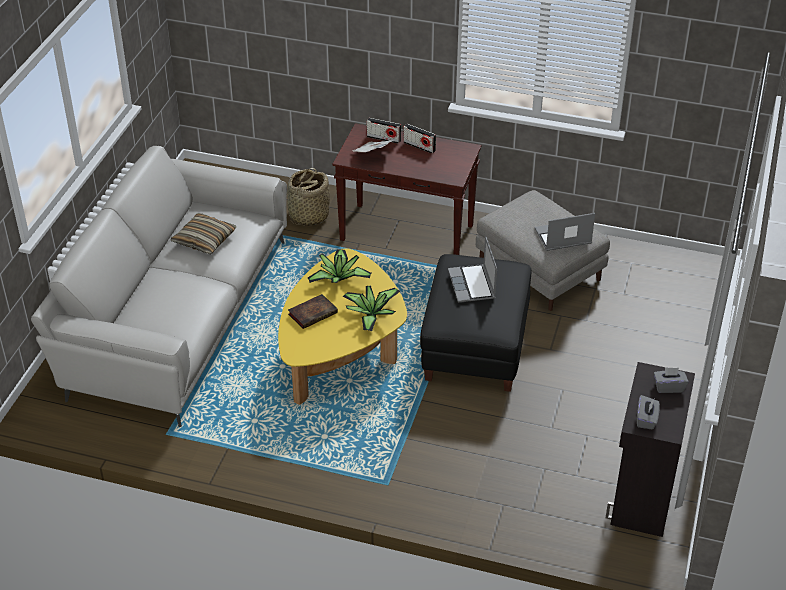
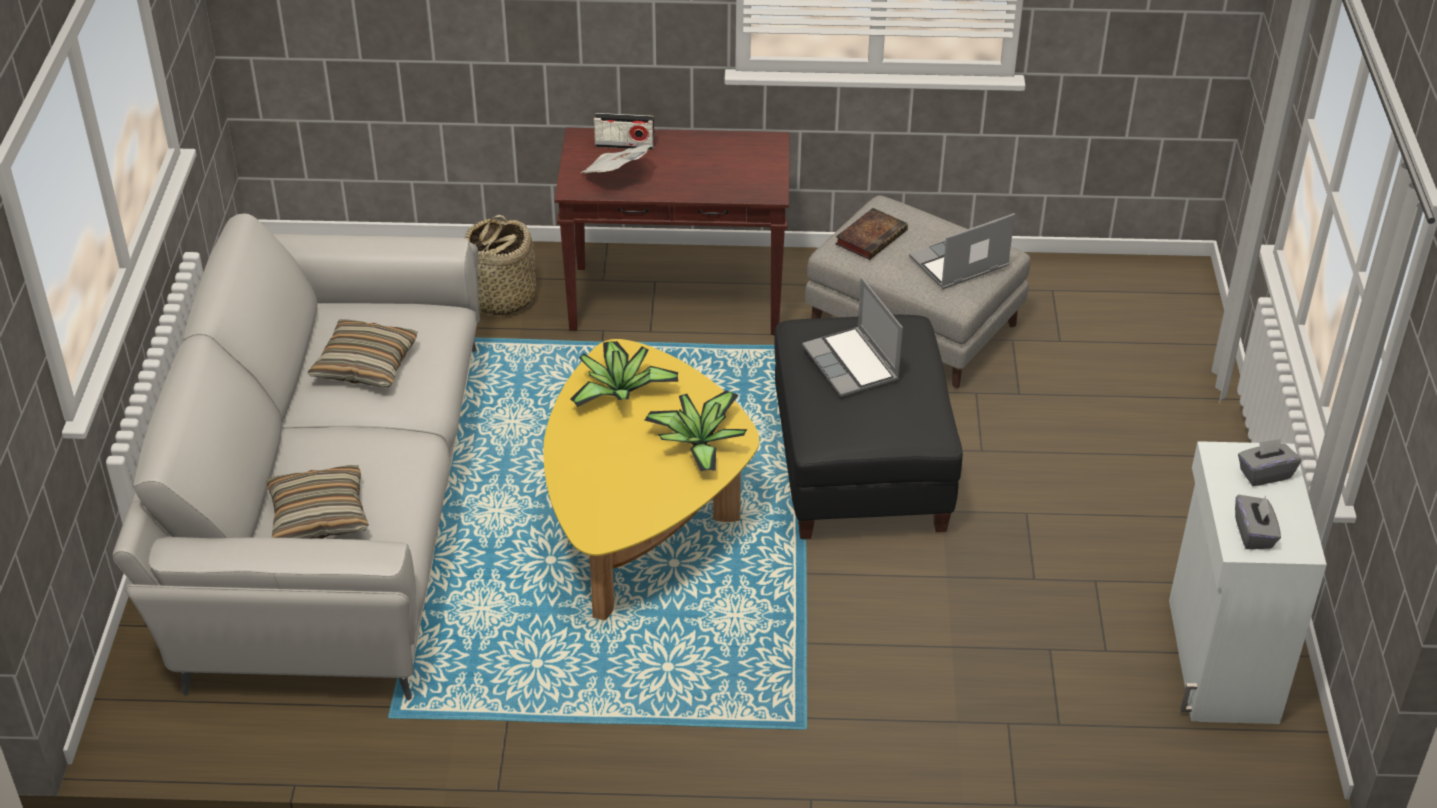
camera: 15 degrees left, 0 degrees up
(150, 317) = (319, 516): none -> pillow
(313, 313) = (599, 458): book -> book (871, 237)
(419, 146) = (689, 149): radio -> none
(641, 495) = (1219, 661): black cabinet -> white cabinet

